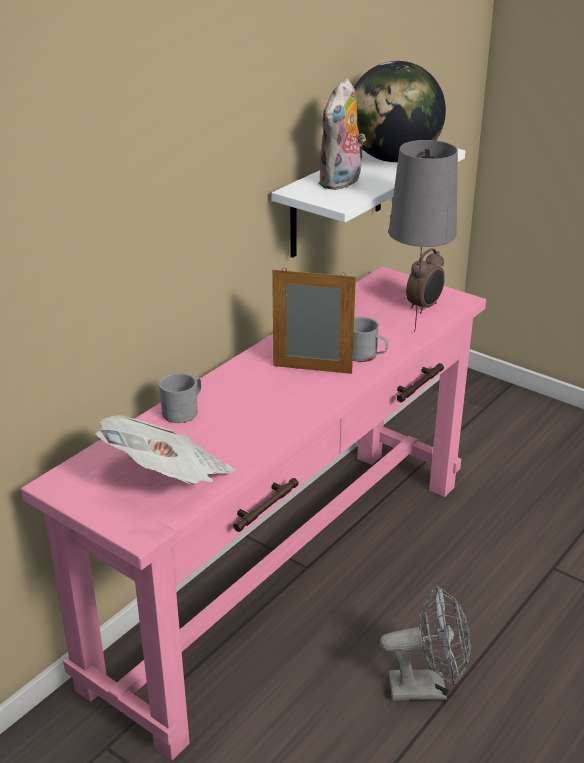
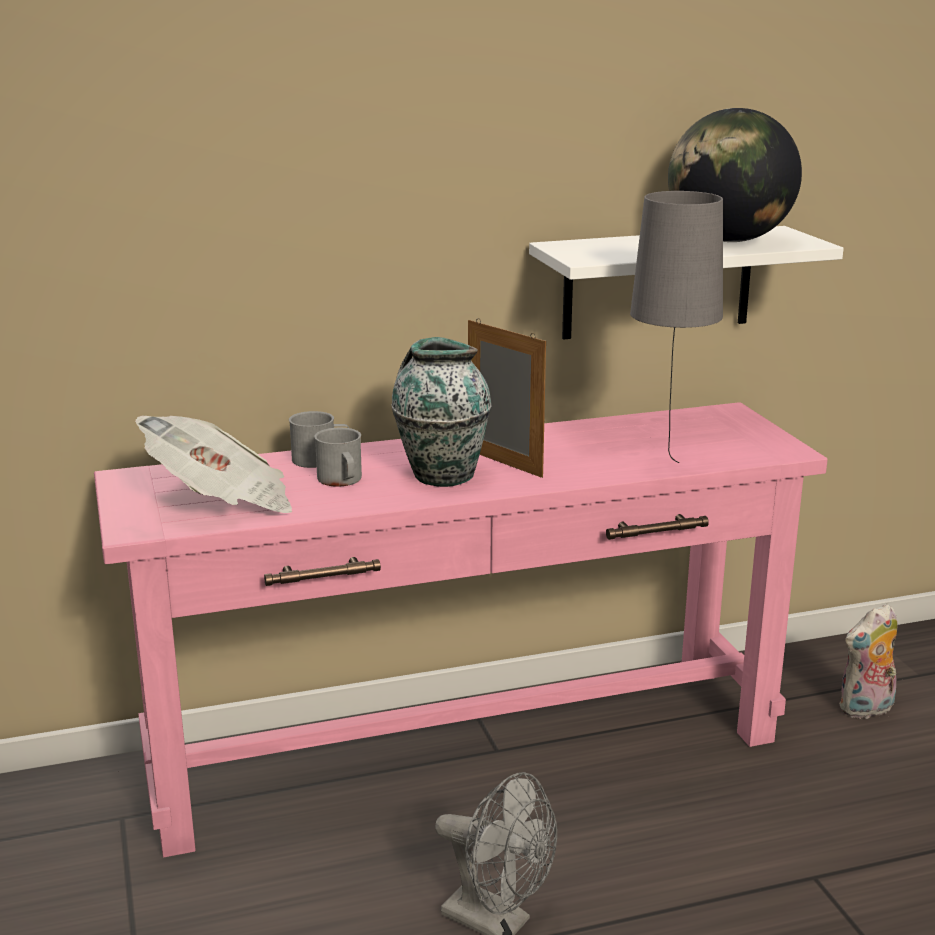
camera: 35 degrees right, 10 degrees down
(287, 395) = (441, 475): none -> vase
(341, 183) = (621, 247): plush toy -> plush toy (866, 710)
(365, 355) = (584, 467): grey mug -> grey mug (342, 481)
(424, 307) = (730, 446): alarm clock -> none

